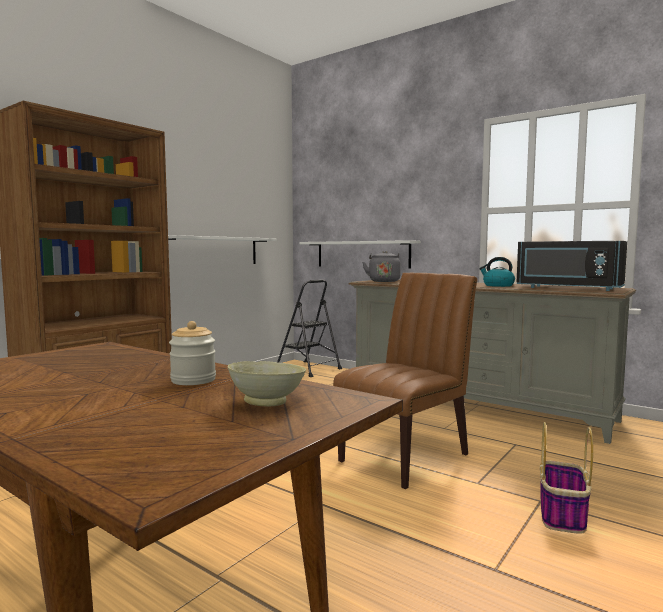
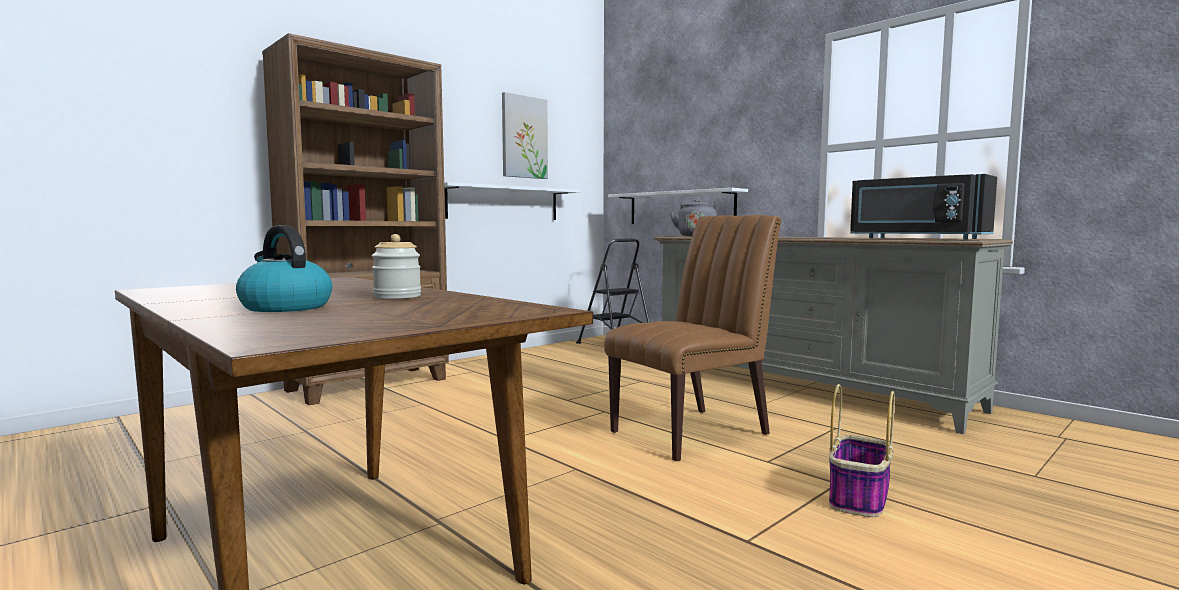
camera: 10 degrees right, 0 degrees up
(228, 193) = (524, 137): none -> picture
(268, 402) = (450, 308): beige bowl -> none
(497, 285) = (830, 237): kettle -> kettle (285, 307)

